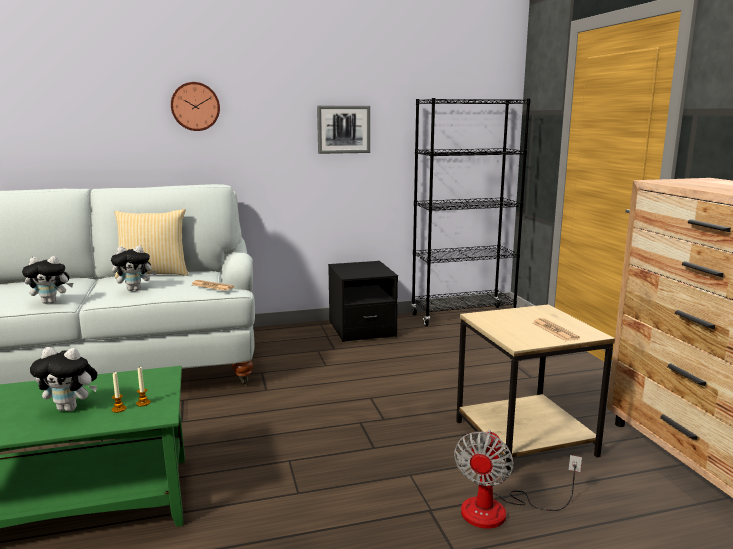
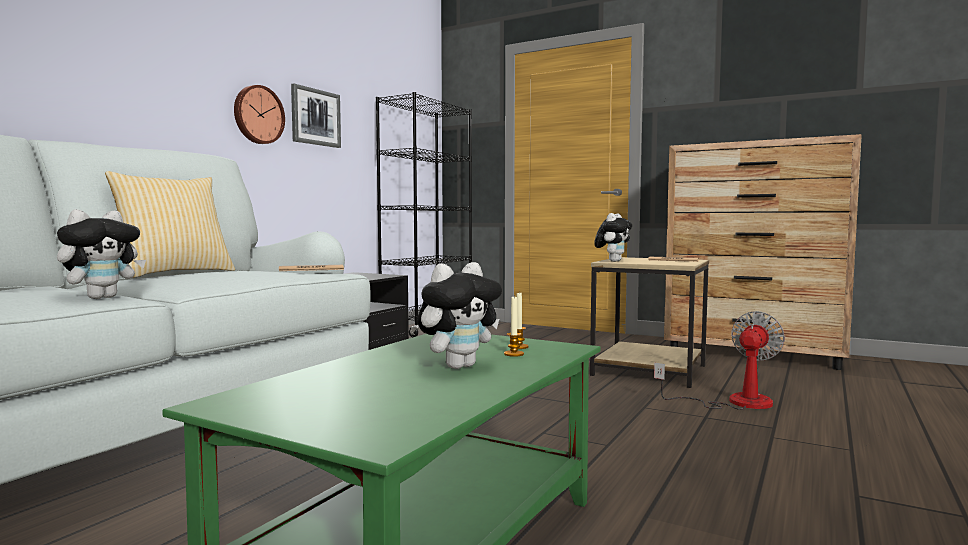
camera: 45 degrees left, 10 degrees down
(135, 289) = (213, 278): plush toy -> plush toy (613, 261)
(195, 106) = (154, 51): wall clock -> wall clock (258, 115)
(499, 510) = (734, 402): fan -> fan turned 120 degrees counterclockwise

